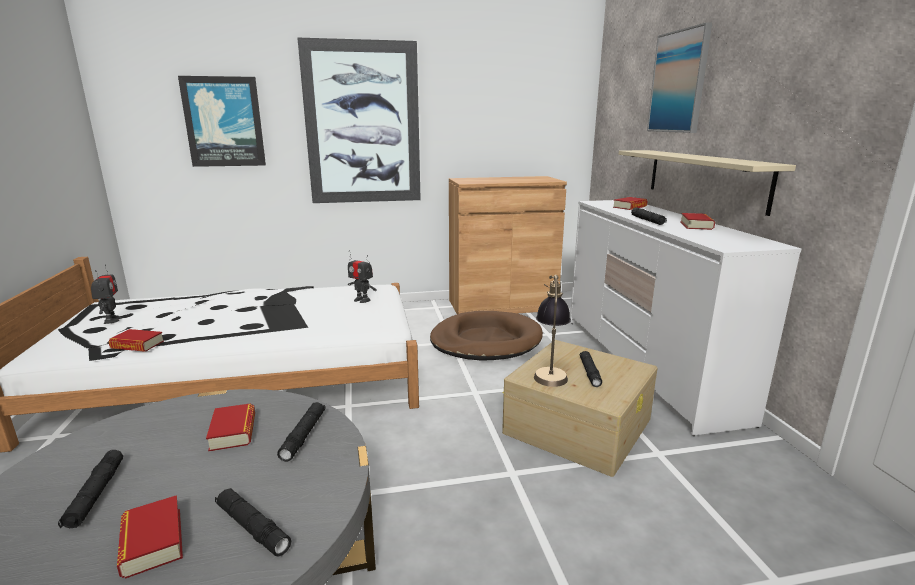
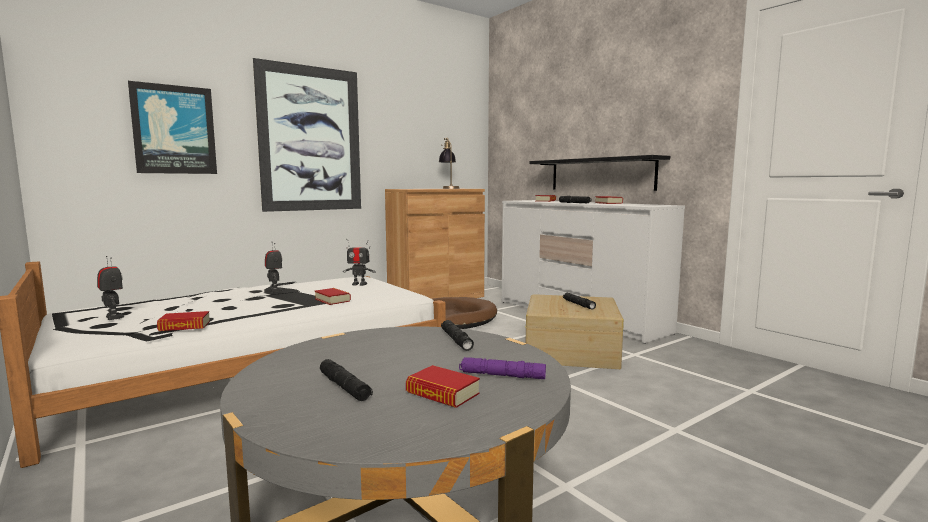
camera: 25 degrees left, 10 degrees down
(233, 432) = (396, 347): book -> book (332, 300)
(252, 527) = (502, 375): black flashlight -> purple flashlight
(274, 300) = (275, 290): none -> toy robot
(550, 371) = (553, 307): table lamp -> table lamp (449, 188)
(679, 82) = (568, 112): picture -> none
(704, 178) = (600, 174): beige shelf -> black shelf

